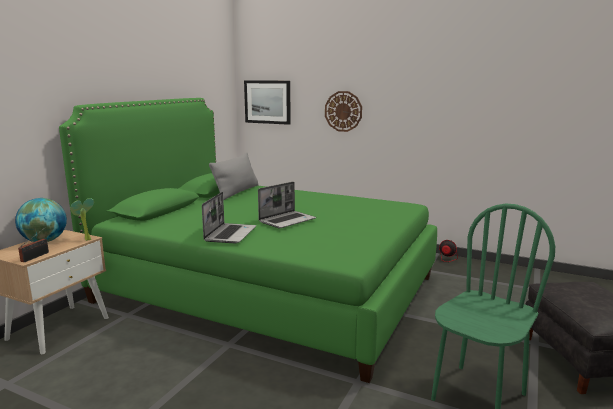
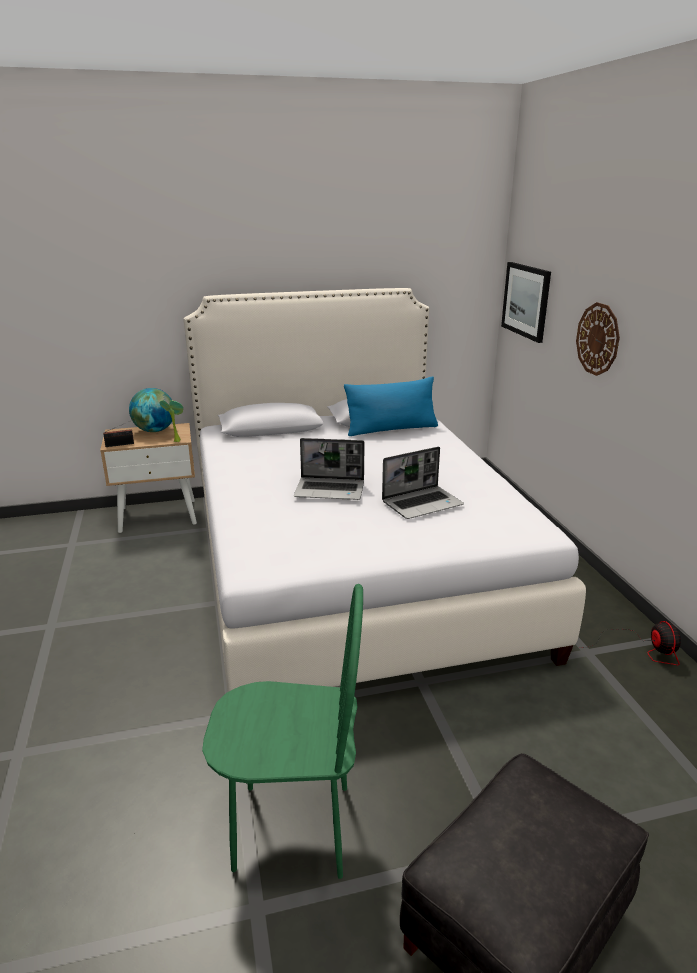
camera: 50 degrees right, 10 degrees up
(230, 234) = (248, 483): laptop -> laptop (422, 503)
(236, 192) = (391, 429): grey pillow -> blue pillow
(267, 289) = (350, 565): green bed -> white bed

